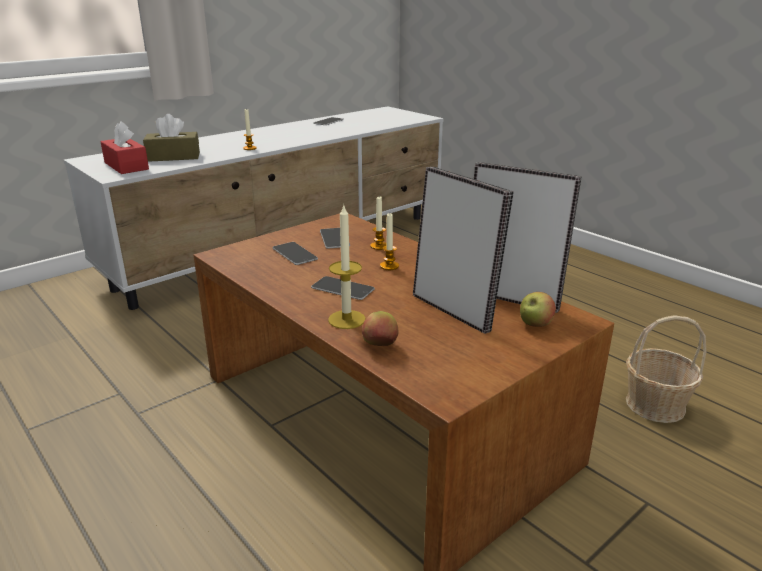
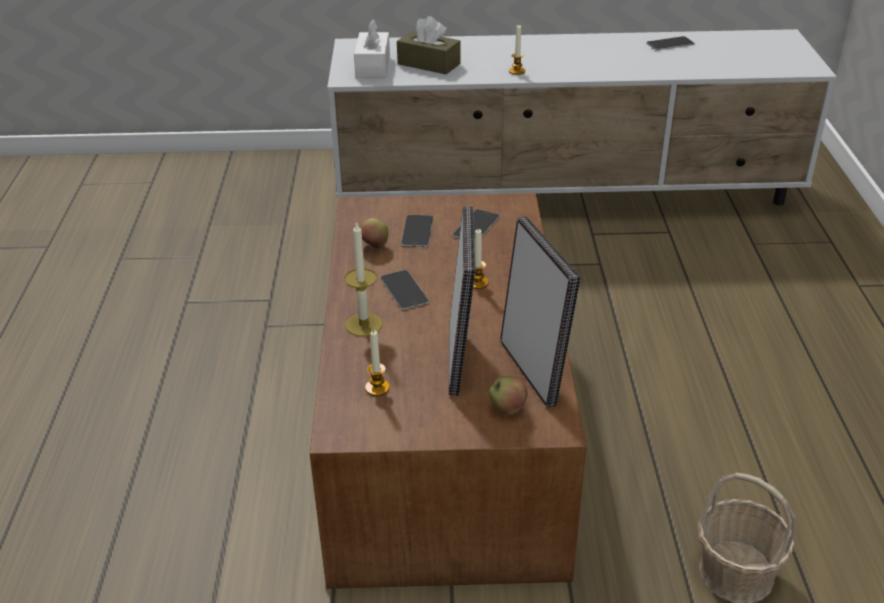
camera: 40 degrees right, 10 degrees up
(126, 166) = (373, 66): red tissue box -> white tissue box
(379, 246) = (503, 254): candle -> candle (377, 388)
(380, 346) = (353, 363): apple -> apple (374, 247)

